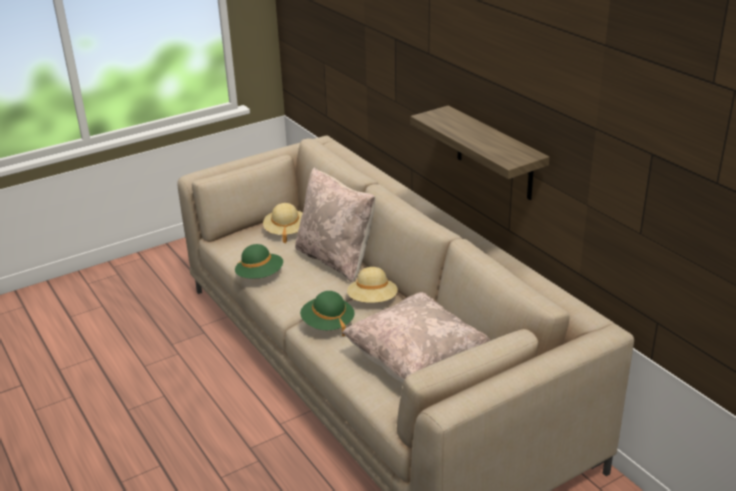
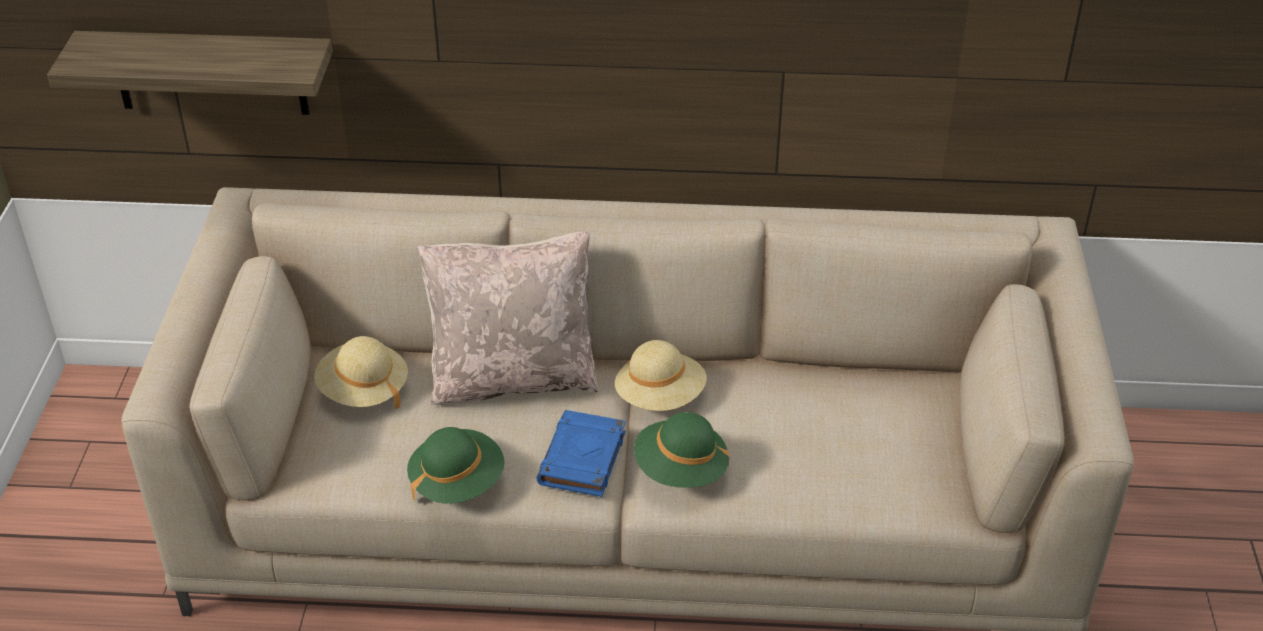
camera: 55 degrees left, 10 degrees up
(305, 297) = (582, 459): none -> blue book
(416, 361) = (856, 429): beige pillow -> none
(494, 153) = (743, 68): shelf -> shelf (210, 72)

